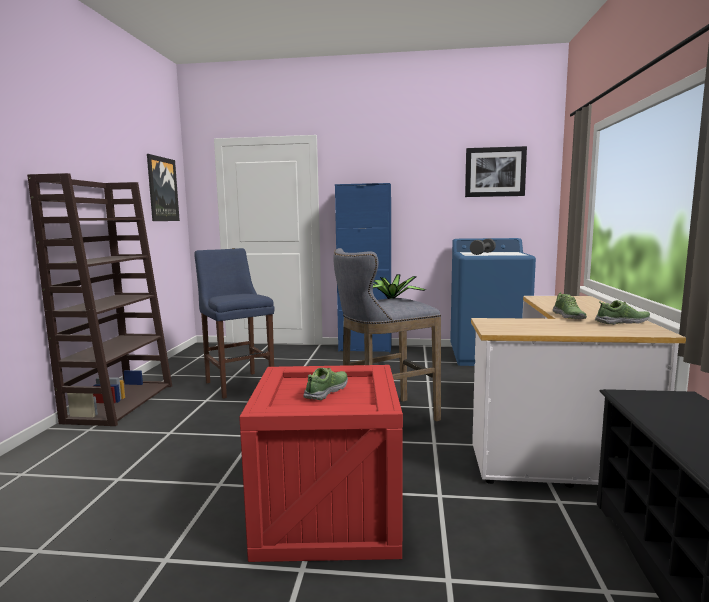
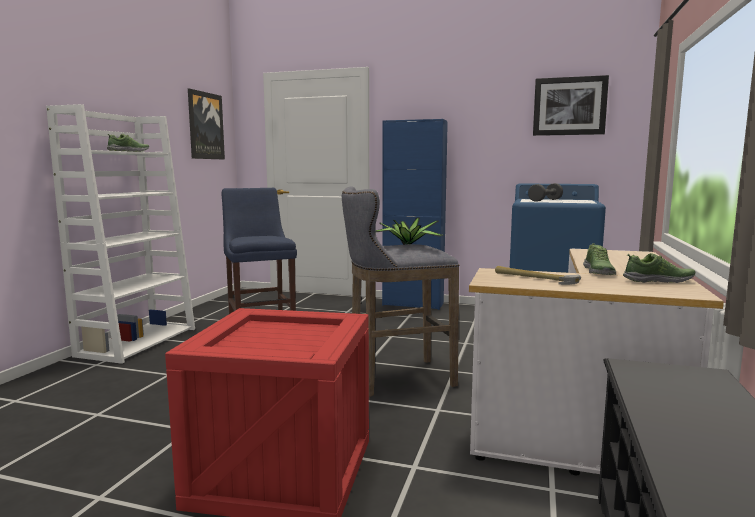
camera: 10 degrees right, 0 degrees up
(120, 402) = (138, 341): brown bookcase -> white bookcase
(327, 391) = (282, 336): shoe -> shoe (129, 151)
(527, 325) = (535, 278): none -> hammer

